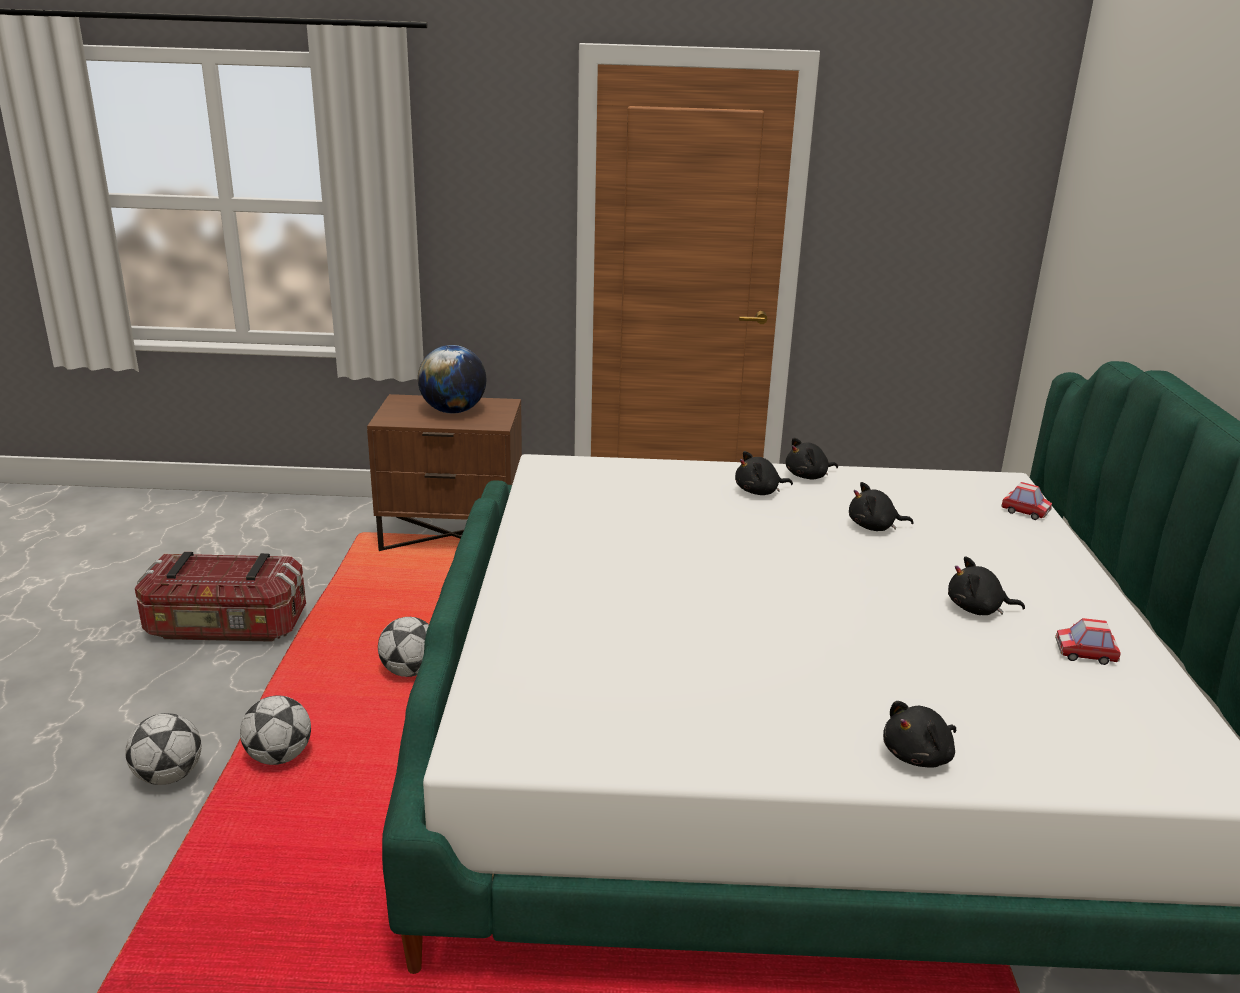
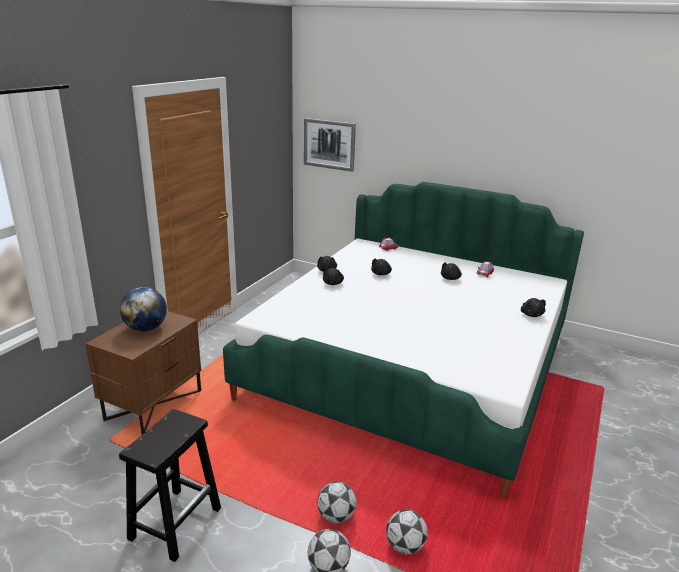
camera: 65 degrees left, 0 degrees up
(226, 627) = (176, 522): storage box -> black stool
(410, 671) = (288, 452): football -> football (405, 546)
(1081, 241) = (329, 144): none -> picture

